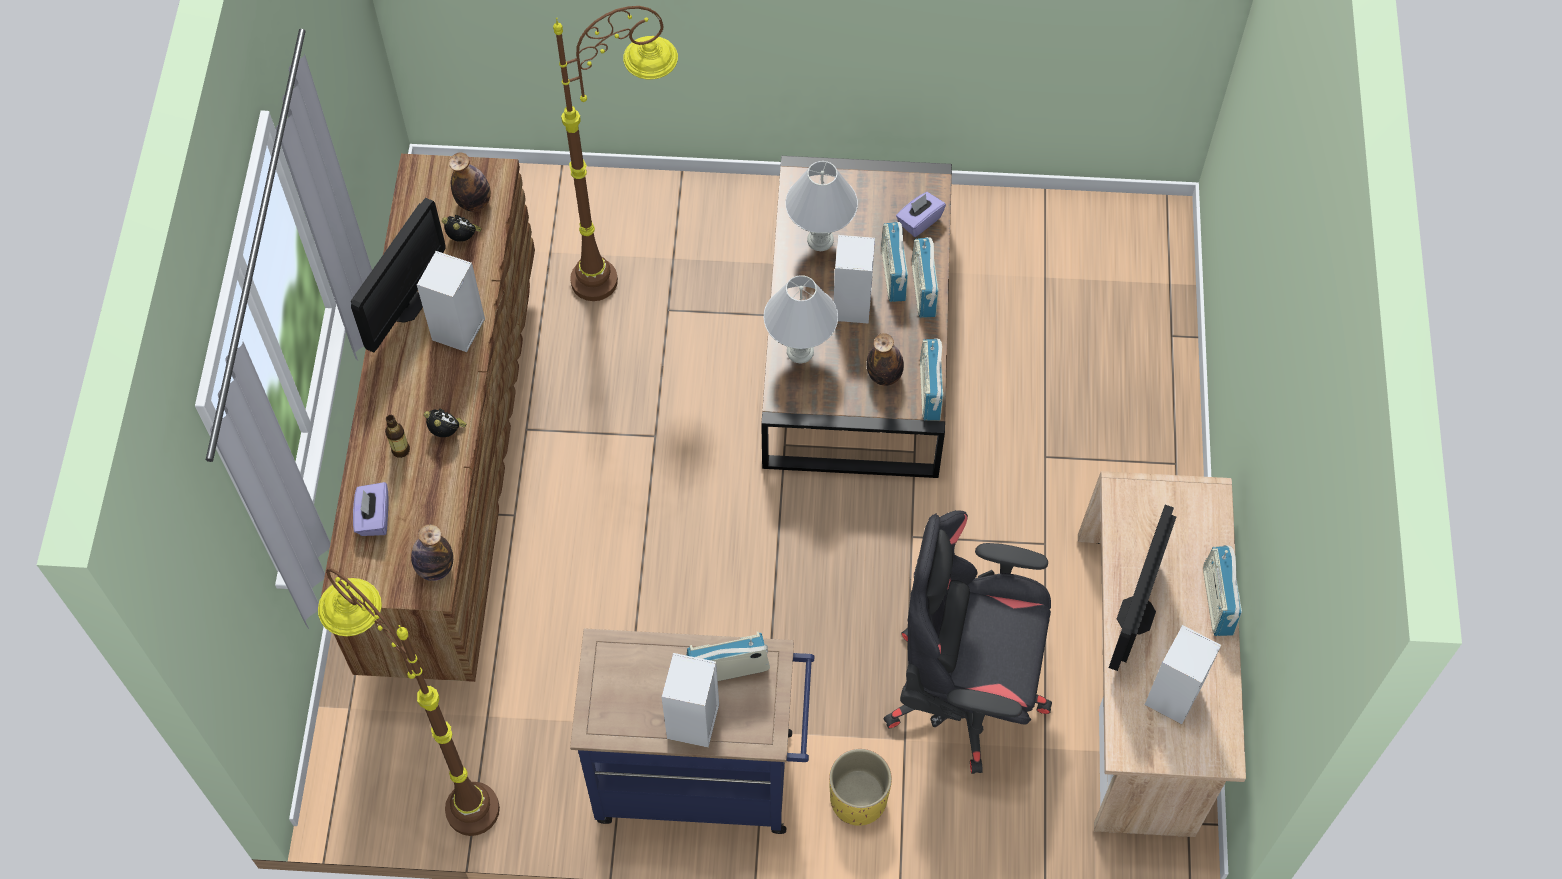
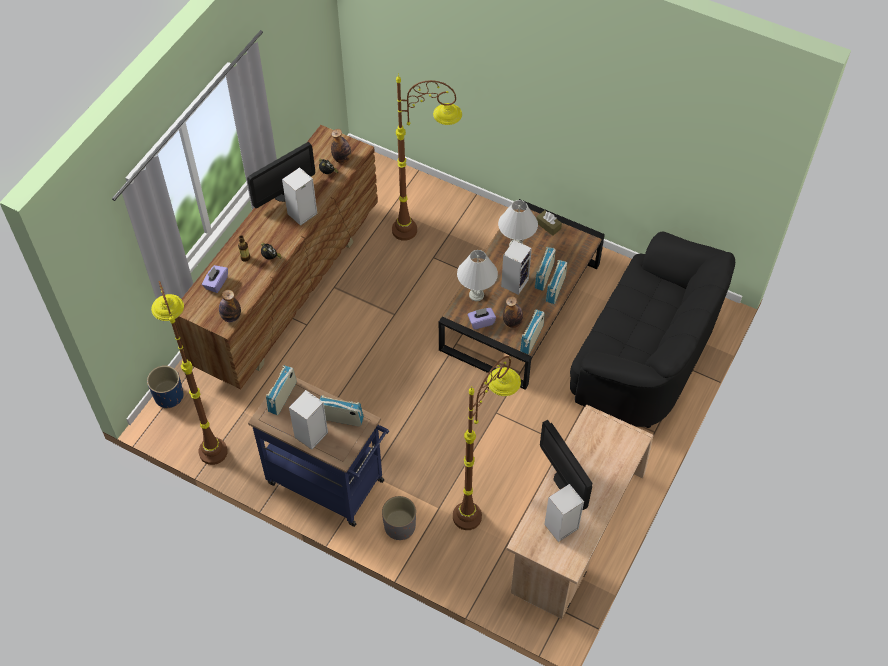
camera: 25 degrees right, 5 degrees down
(339, 744) = (169, 396): none -> blue planter
(854, 184) = (548, 226): none -> brown tissue box
(858, 799) = (400, 526): yellow planter -> grey planter
(919, 221) = (572, 255): purple tissue box -> purple tissue box (481, 322)
(966, 692) = (482, 498): black office chair -> brown floor lamp
(1097, 347) = (644, 358): none -> black sofa
(1136, 615) = (564, 480): monitor -> monitor turned 75 degrees counterclockwise
(1217, 601) = (611, 490): radio -> radio (282, 397)

